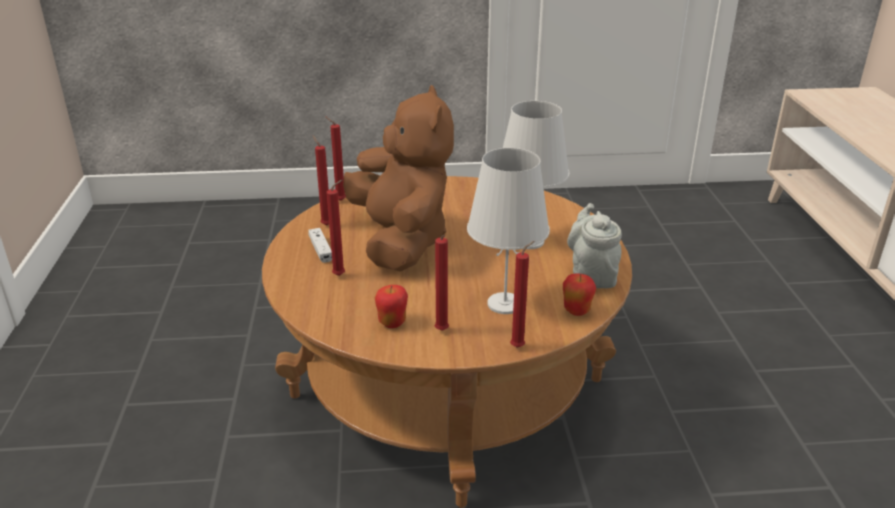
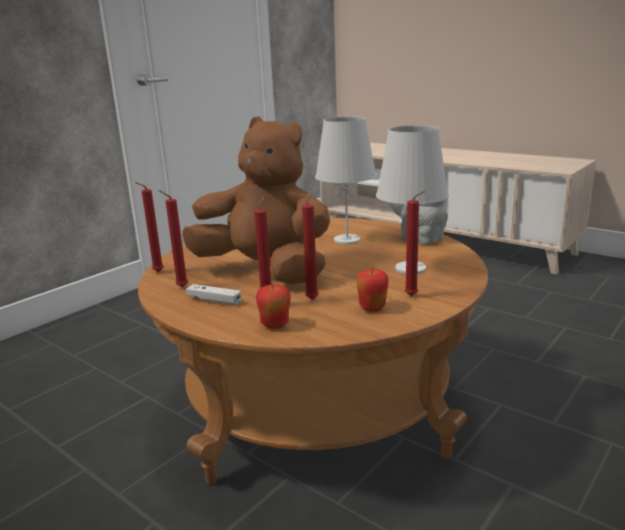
camera: 45 degrees left, 10 degrees down
(519, 346) = (469, 280): red candle -> red candle (313, 298)
(576, 311) = (453, 254): apple -> apple (275, 325)

